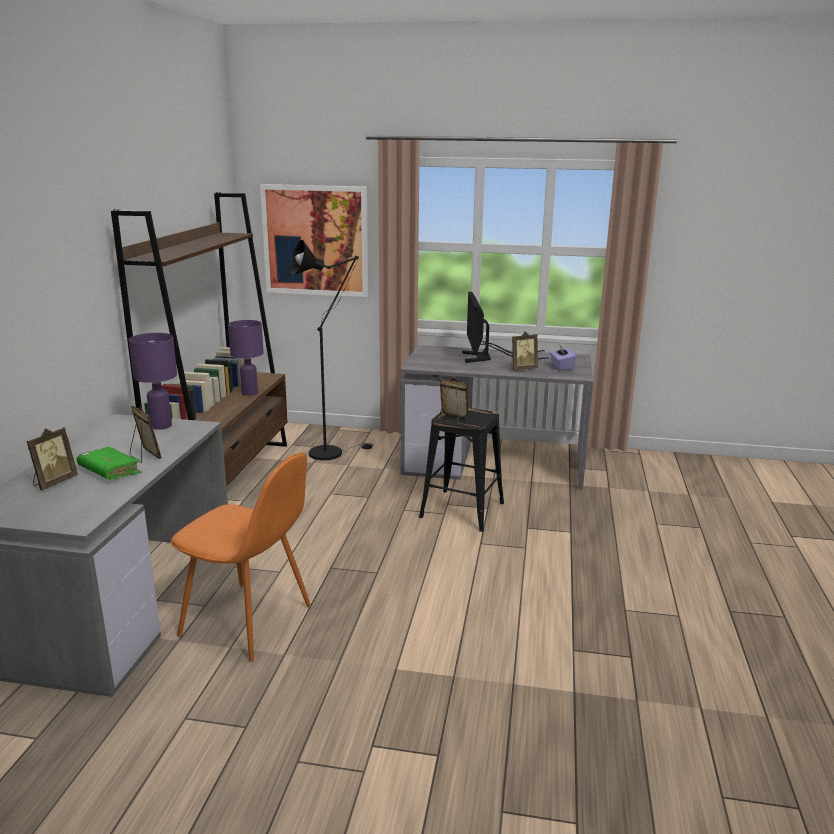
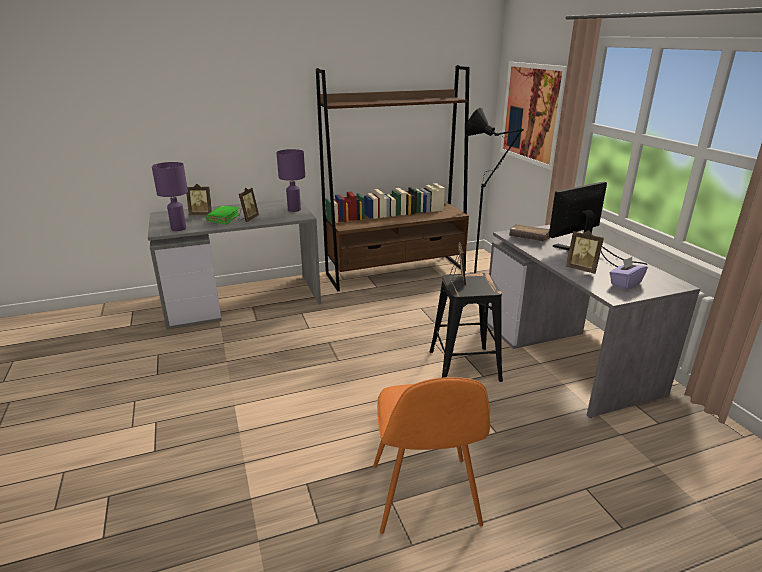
camera: 60 degrees right, 5 degrees up
(249, 621) = (250, 338): orange chair -> orange chair (425, 497)
(250, 393) = (418, 218): purple table lamp -> purple table lamp (178, 229)
(436, 363) = (529, 238): none -> brown book

